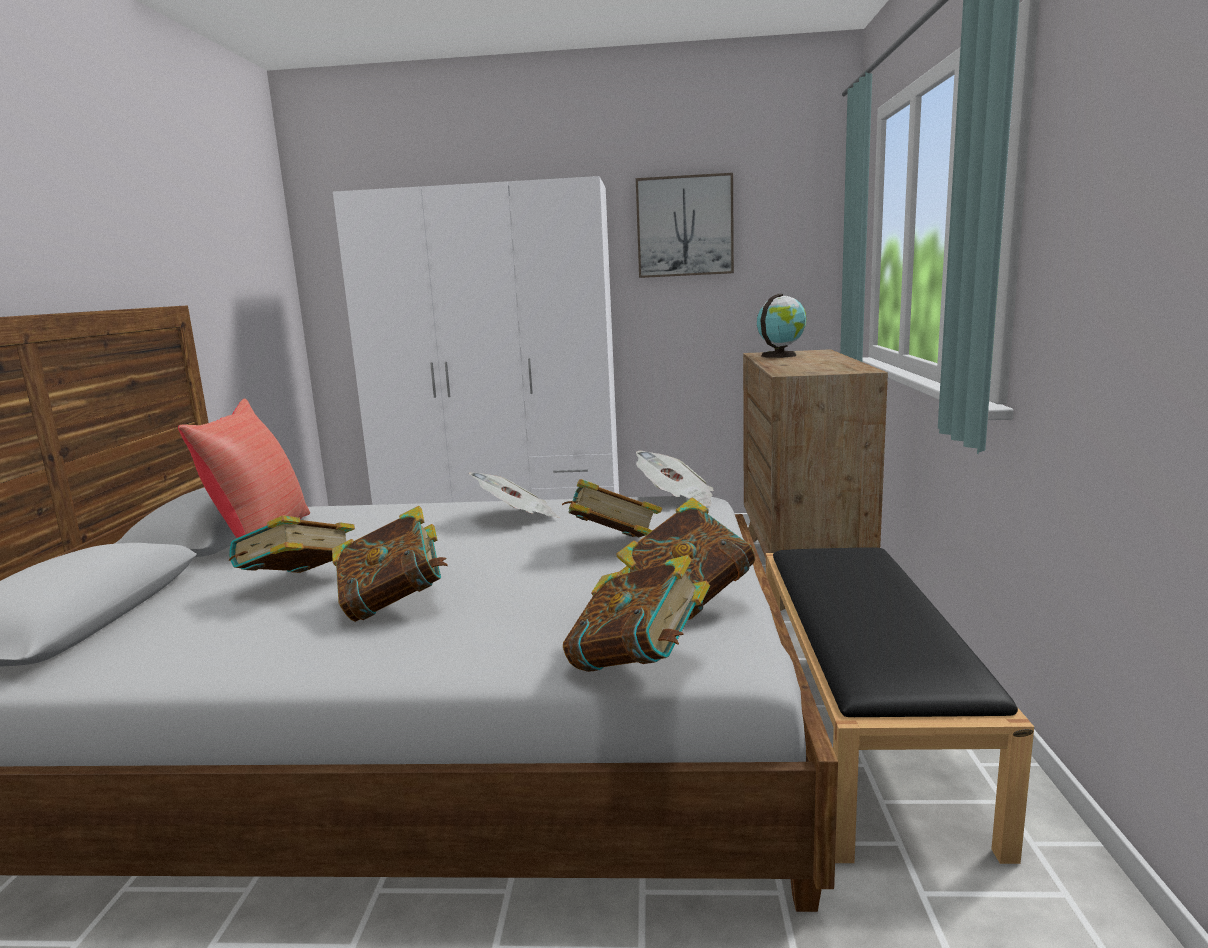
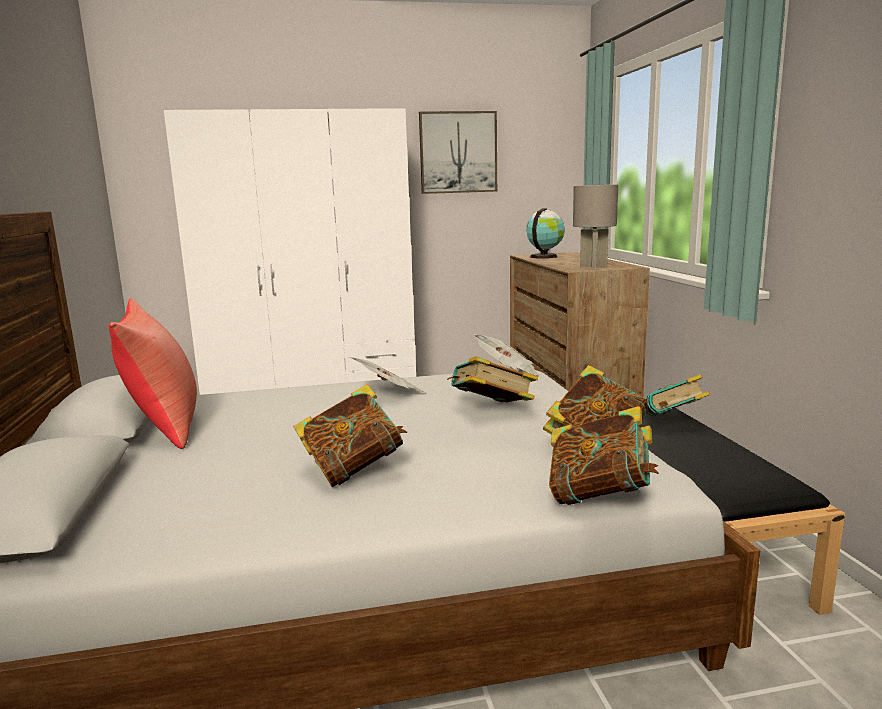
camera: 15 degrees left, 0 degrees up
(299, 585) = (245, 462): book -> book (673, 423)
(817, 369) = (593, 266): none -> grey table lamp

